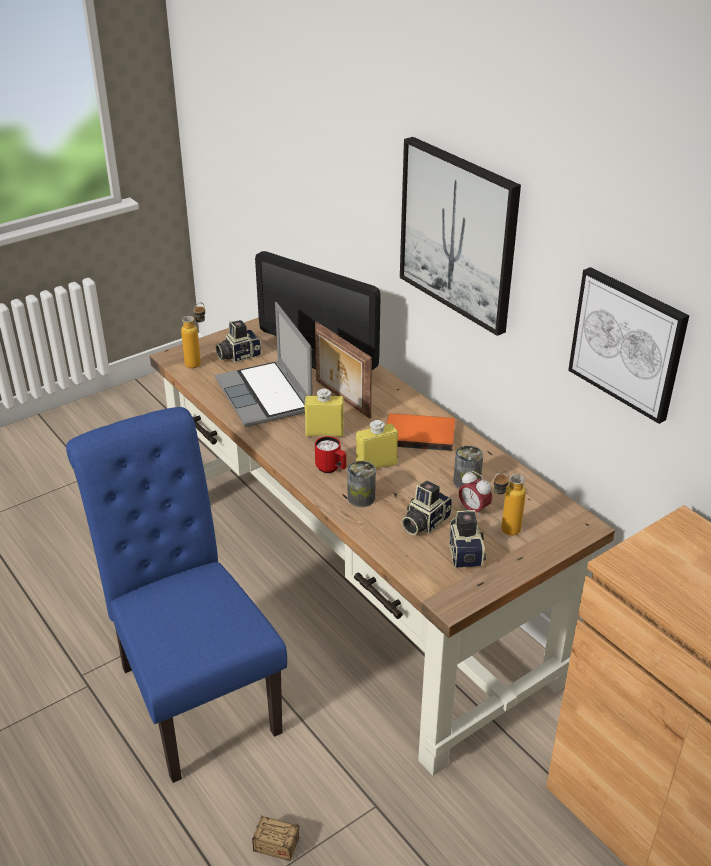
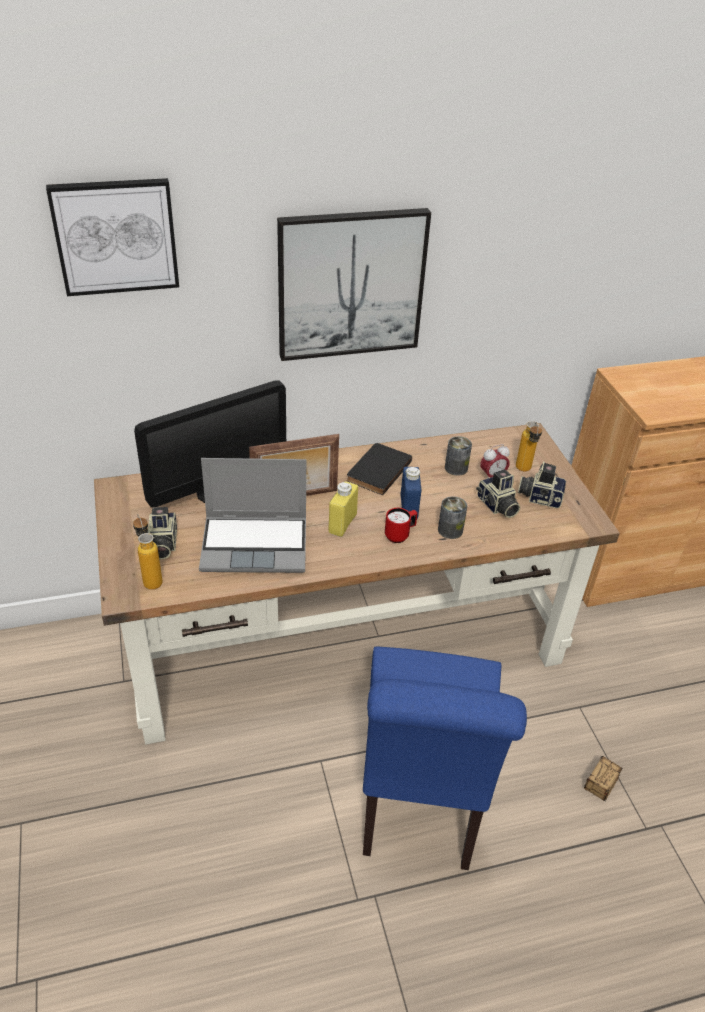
camera: 70 degrees left, 5 degrees up
(192, 692) = (419, 801): blue chair -> blue chair turned 75 degrees counterclockwise
(376, 465) = (408, 508): yellow bottle -> blue bottle
(419, 433) = (377, 470): orange book -> black book
(628, 343) = (542, 284): picture -> picture (116, 236)

